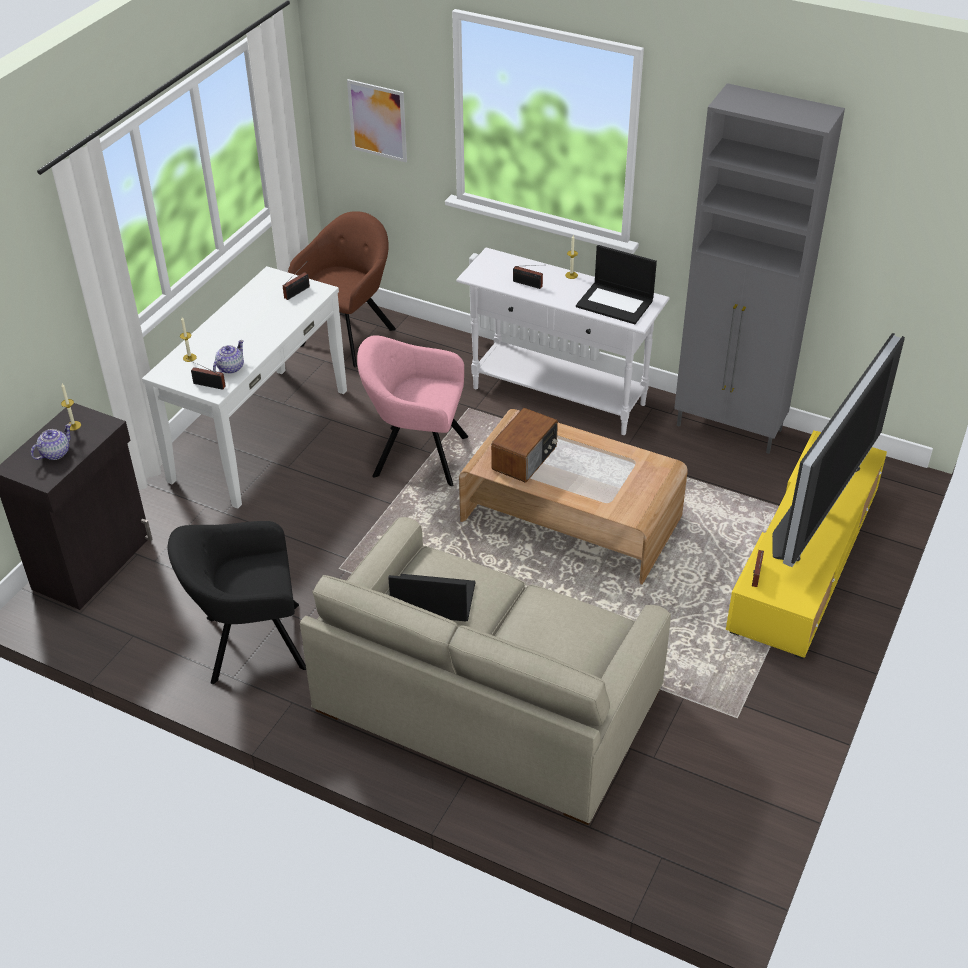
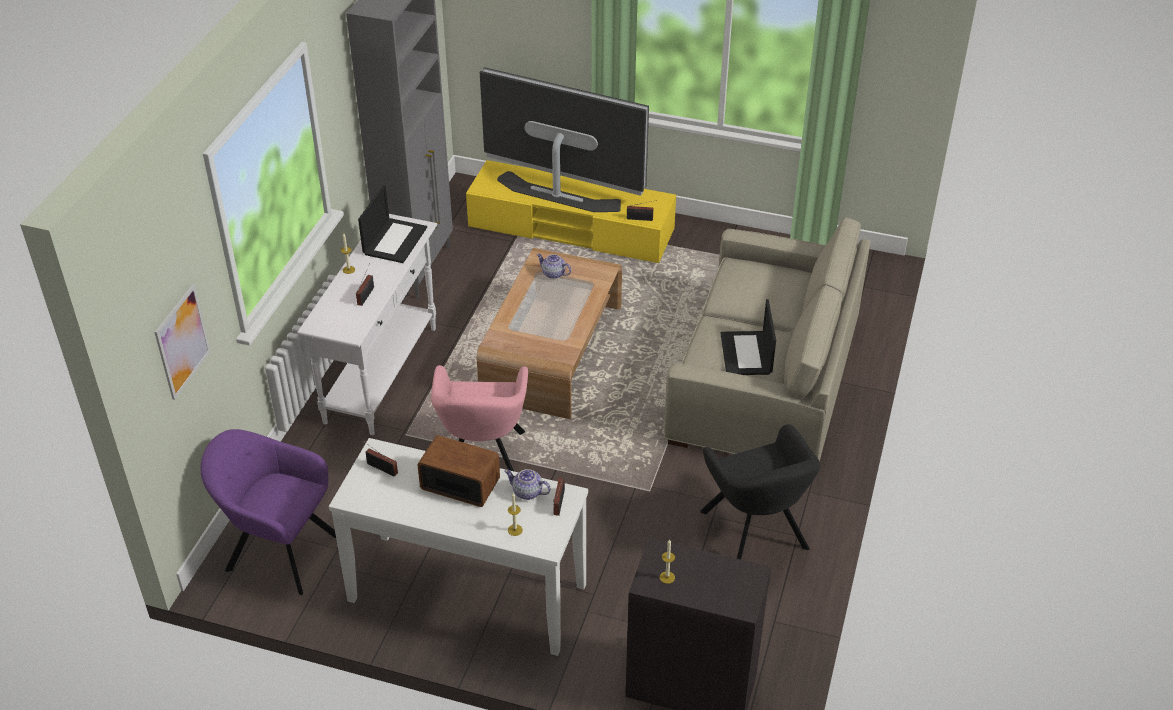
camera: 100 degrees left, 0 degrees up
(55, 453) = (713, 579): teapot -> teapot (554, 274)
(349, 335) = (278, 551): brown armchair -> purple armchair
(525, 458) = (548, 333): radio -> radio (460, 483)

